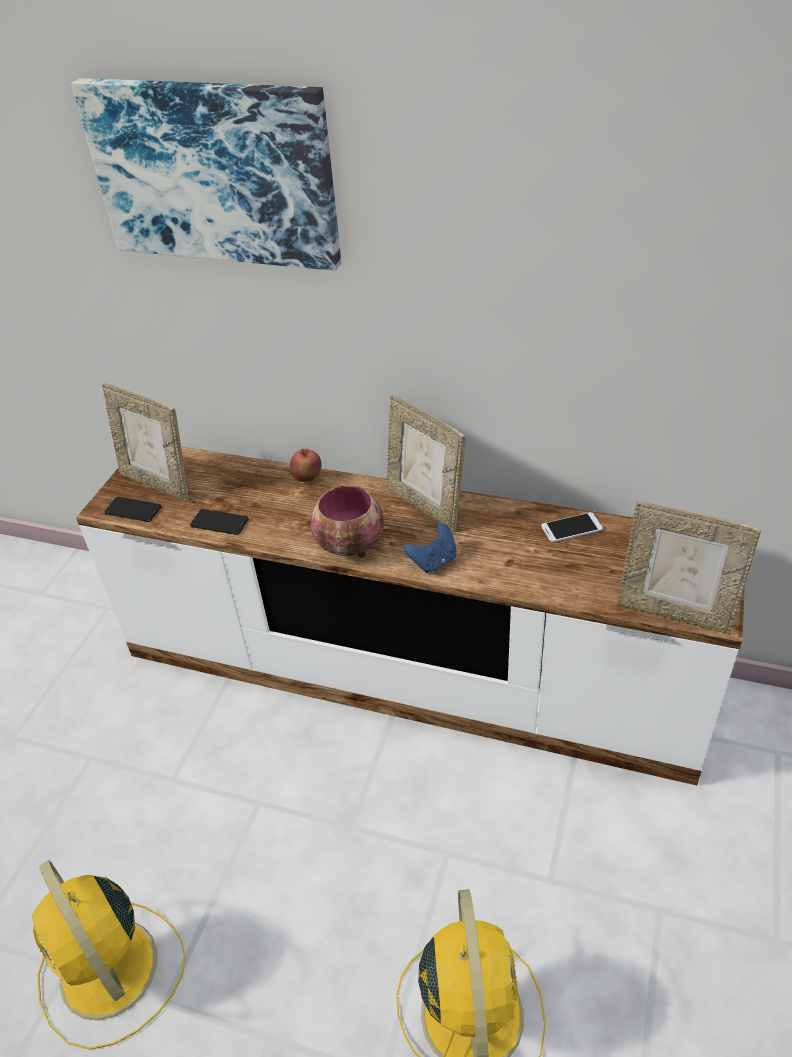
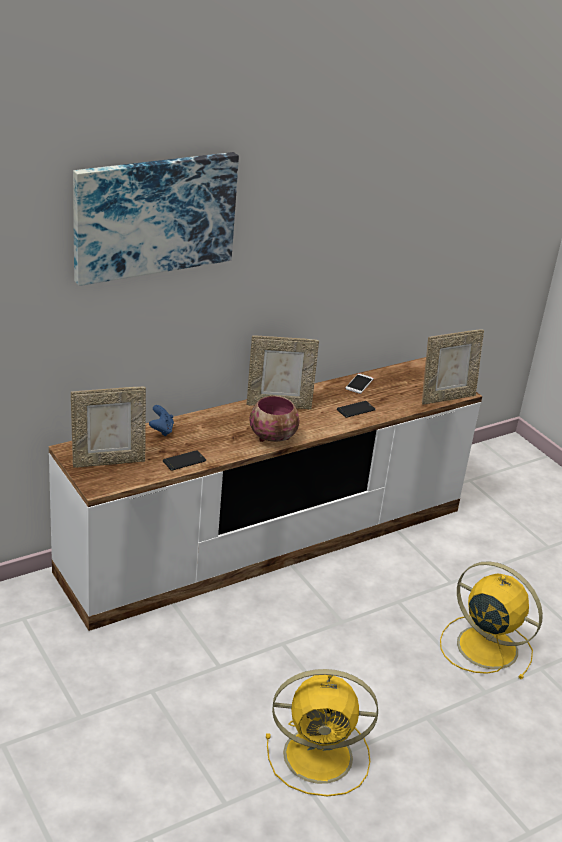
camera: 55 degrees left, 10 degrees down
(133, 510) = (119, 480): phone -> phone (355, 410)
(307, 478) = (194, 419): apple -> none
(433, 561) = (323, 425): blue game controller -> blue game controller (161, 430)

